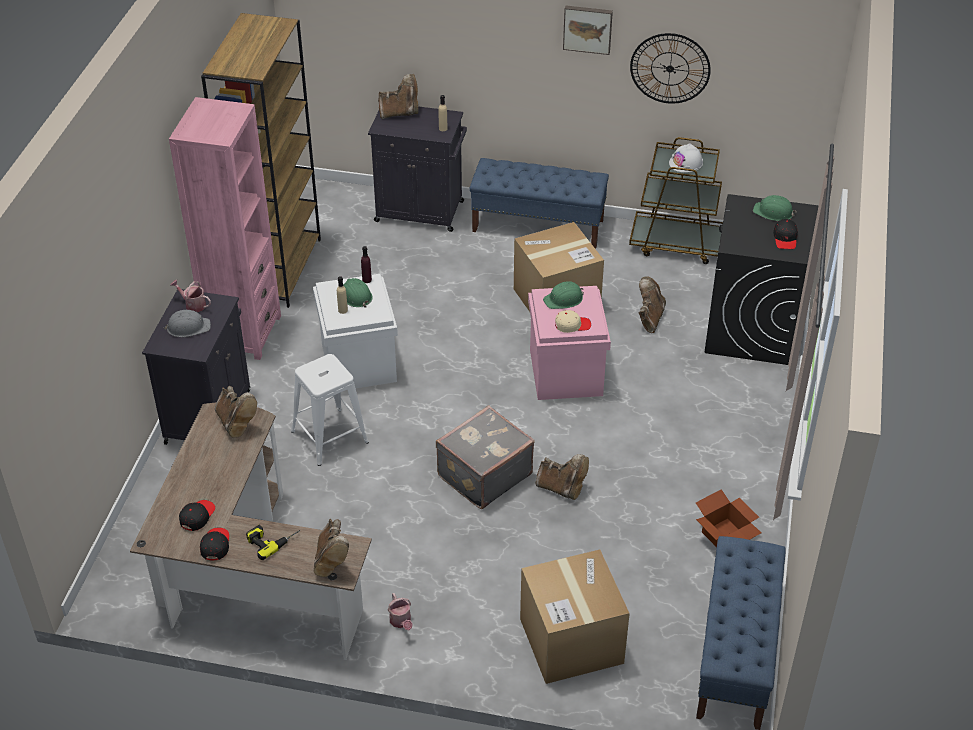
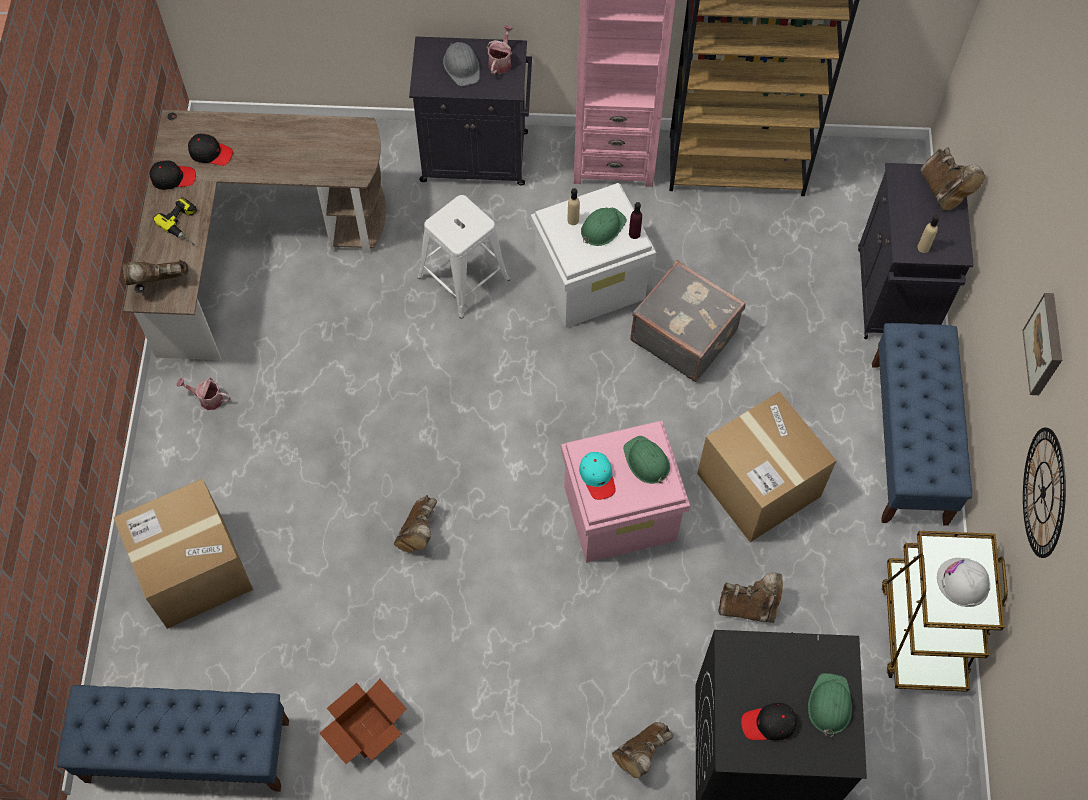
camera: 80 degrees right, 20 degrees up
(236, 424) = (347, 154): brown boot -> brown boot (641, 754)
(401, 622) = (207, 398): watering can -> watering can turned 45 degrees clockwise
(483, 474) = (428, 444): grey suitcase -> grey suitcase (684, 335)
(572, 325) = (597, 477): beige cap -> turquoise cap

